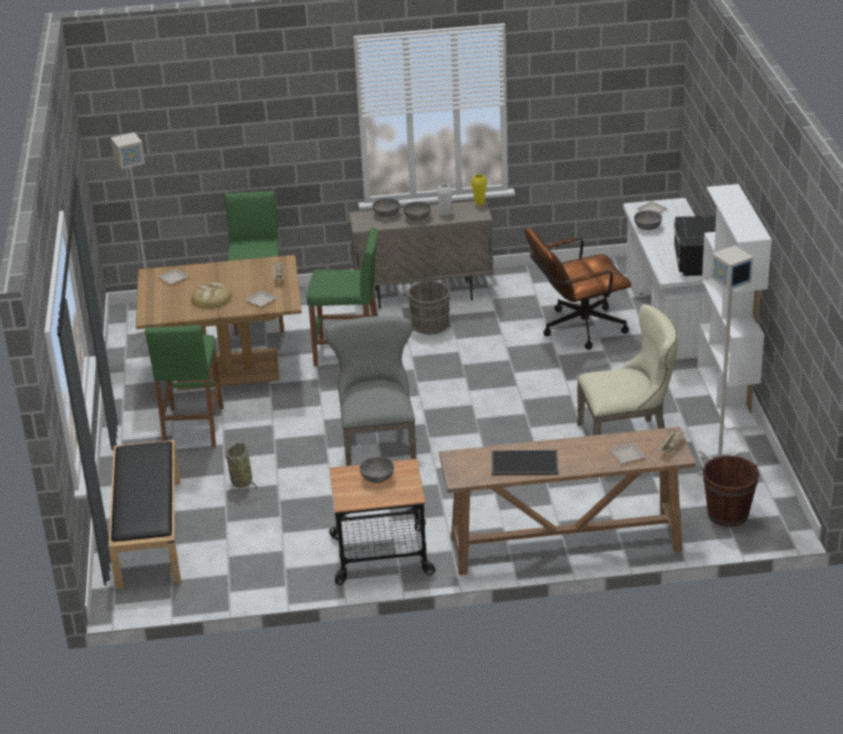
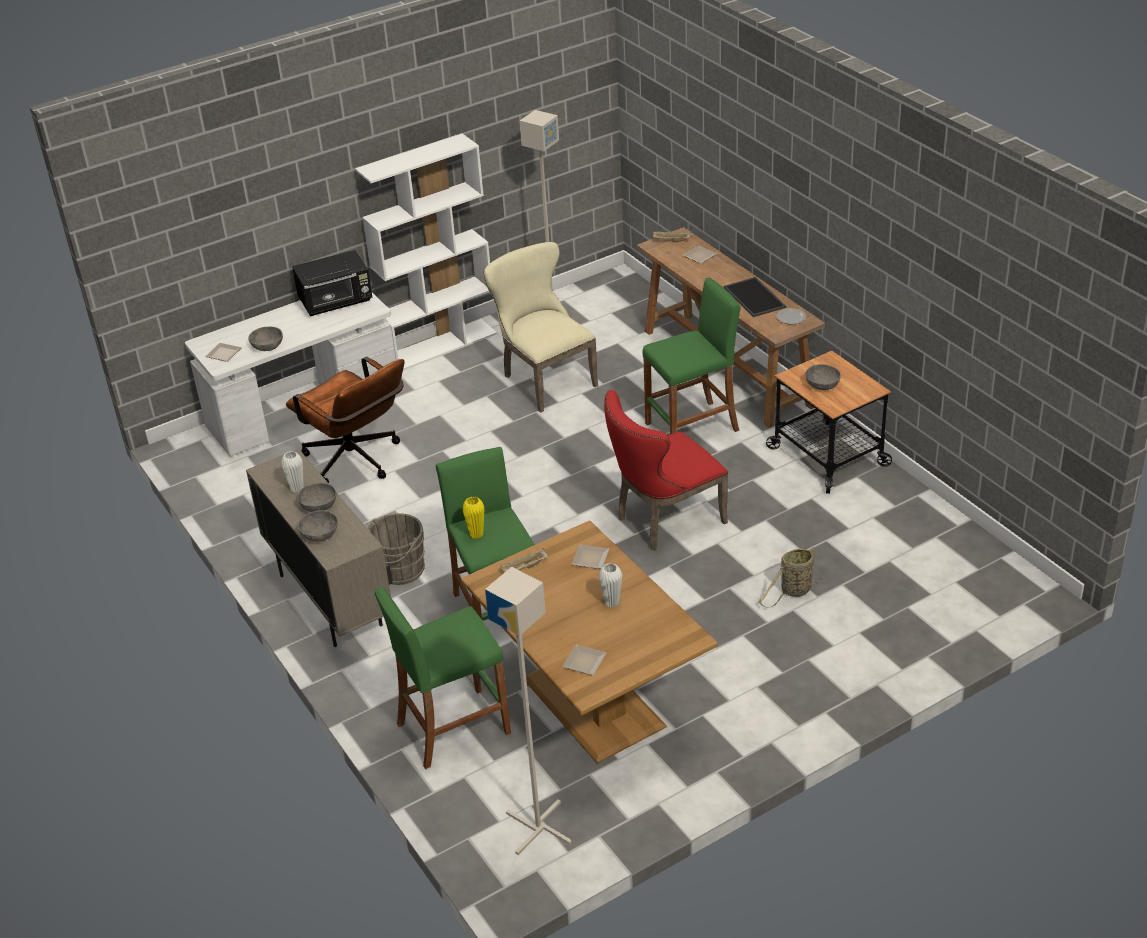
camera: 115 degrees left, 5 degrees up
(148, 532) = (928, 620): black bench -> none
(193, 427) = (731, 675): green stool -> green stool (692, 427)
(212, 298) = (612, 602): bread -> white vase
(377, 446) = (664, 521): grey chair -> red chair
(471, 472) = (791, 318): none -> plate
(479, 203) = (259, 470): yellow vase -> yellow vase (476, 534)
(728, 514) = (622, 305): brown bucket -> none

